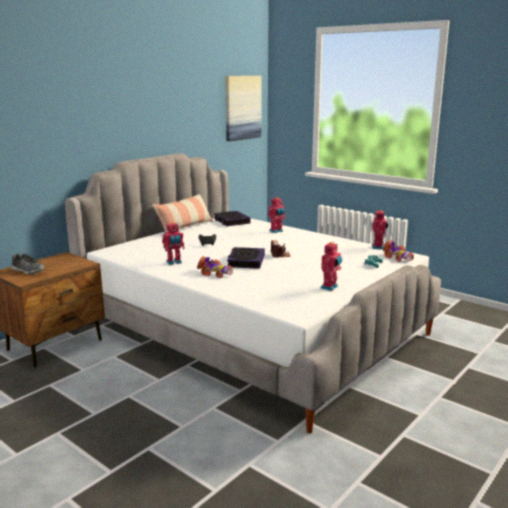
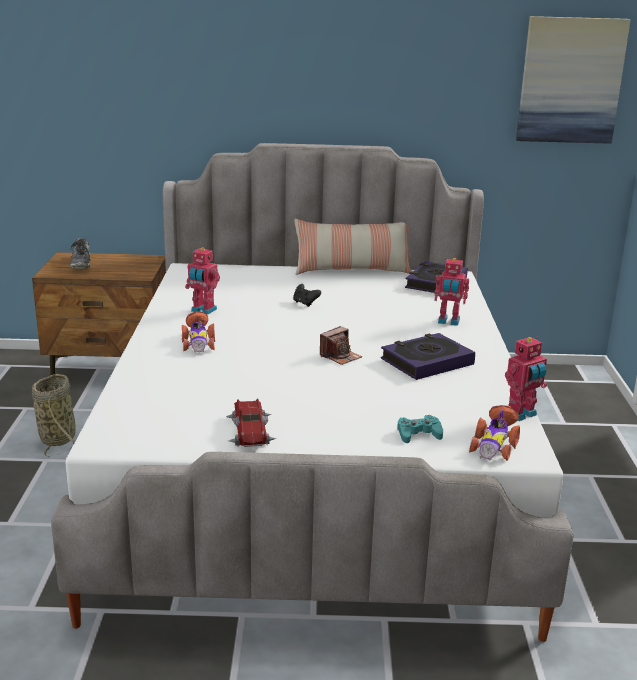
camera: 50 degrees right, 5 degrees up
(109, 384) = (58, 437): none -> basket
(246, 261) = (275, 345): book -> book (426, 362)
(330, 287) = (251, 431): toy robot -> toy car

